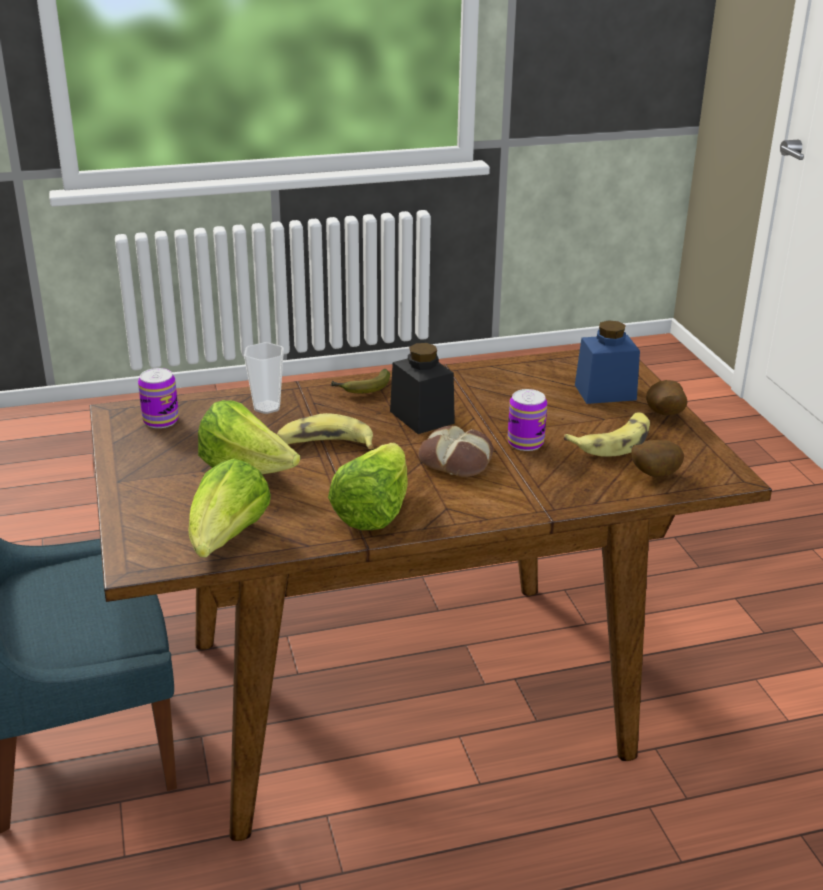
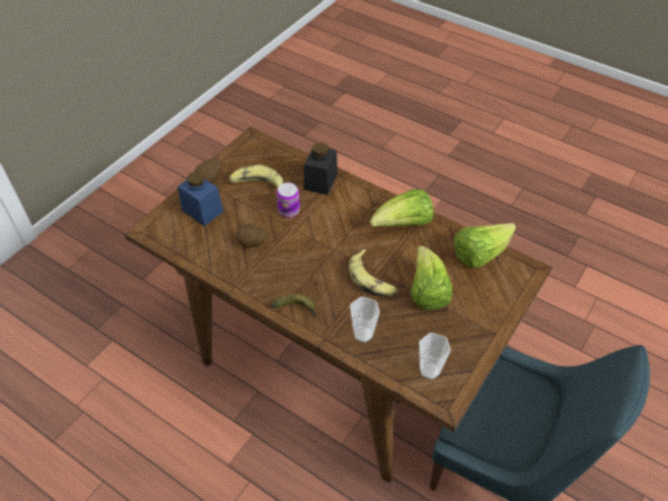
camera: 130 degrees left, 20 degrees up
(161, 420) = (429, 370): can -> cup
(422, 417) = (303, 262): black jar -> black jar (320, 181)
(457, 460) = (331, 224): bread -> none
(653, 475) = (275, 160): potato -> potato (252, 245)

